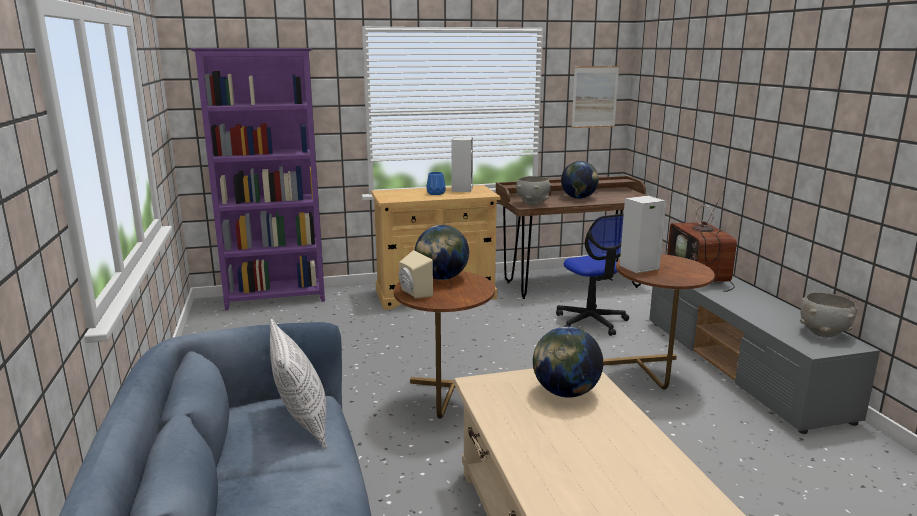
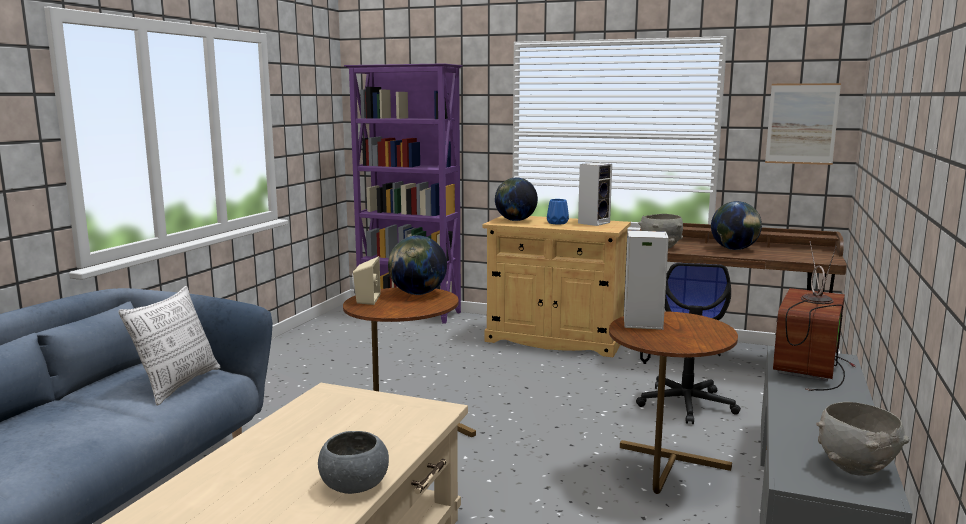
camera: 35 degrees right, 5 degrees down
(565, 393) = (380, 421): globe -> globe (515, 220)
(649, 446) = (354, 486): none -> grey bowl

